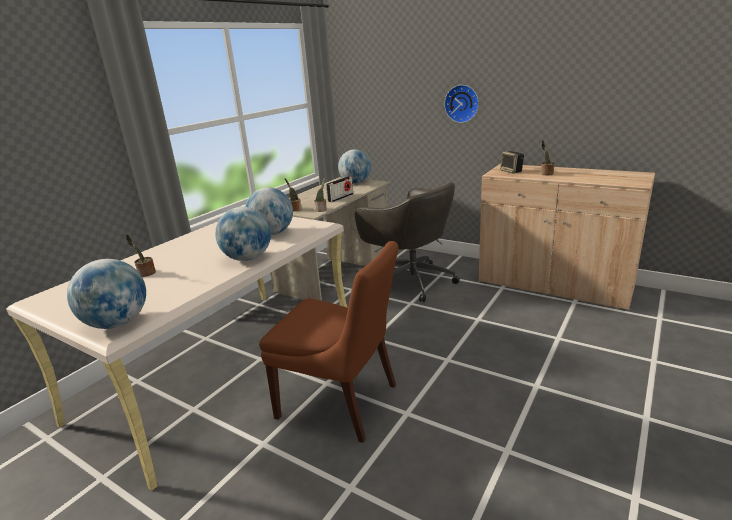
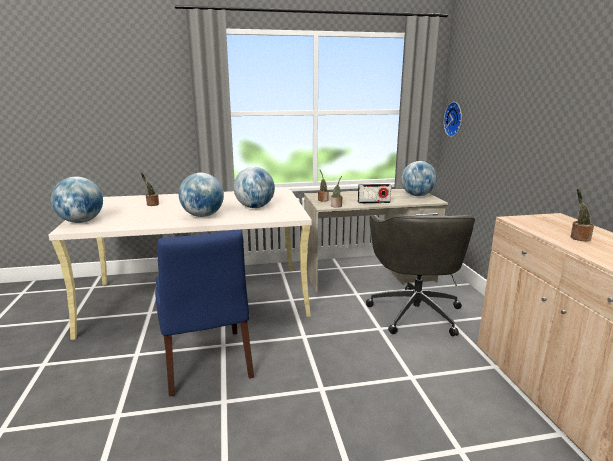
camera: 45 degrees right, 5 degrees down
(341, 402) = (207, 363): brown chair -> blue chair
(462, 103) = (539, 128): wall clock -> wall clock (455, 119)
(512, 171) = (544, 223): speaker -> none

